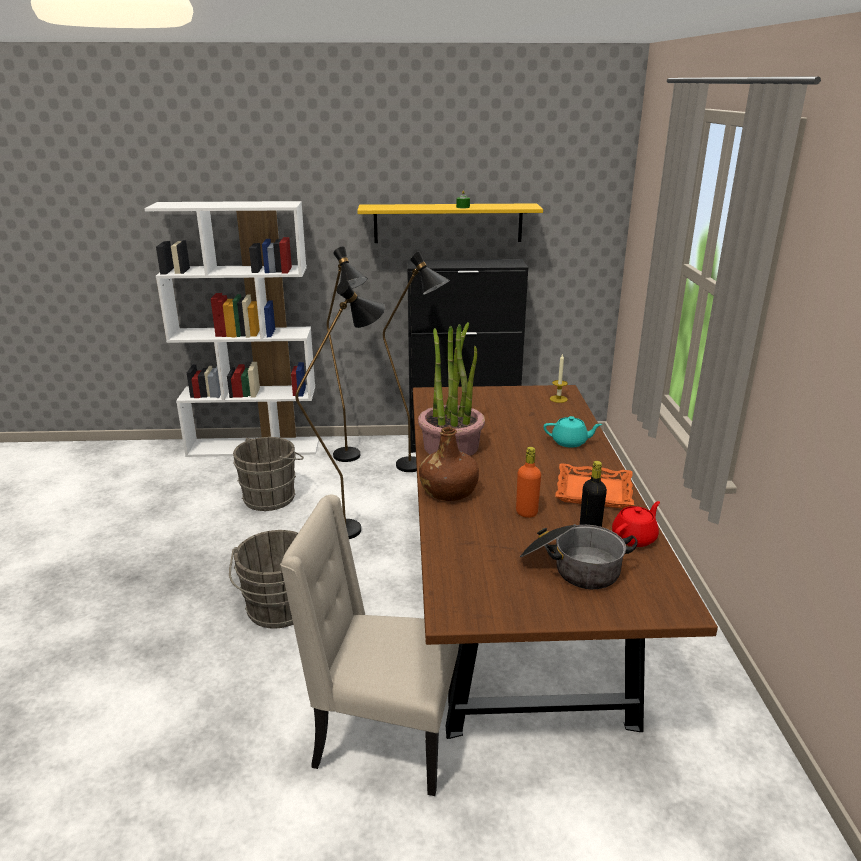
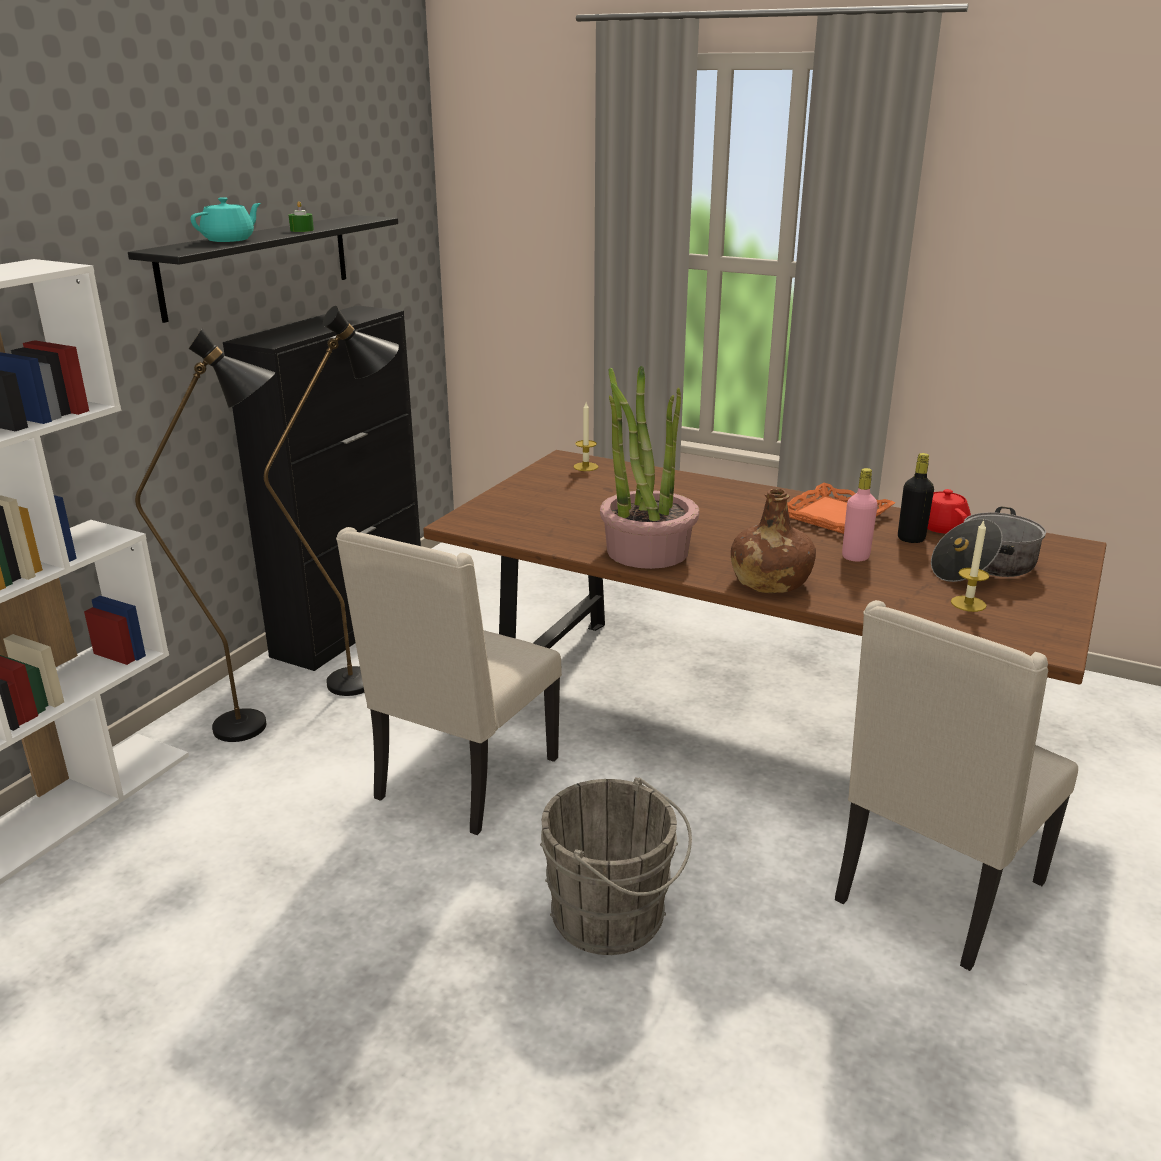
camera: 60 degrees left, 0 degrees up
(272, 497) = (269, 841): grey bucket -> none
(356, 526) = (463, 780): black floor lamp -> beige chair
(448, 223) = (258, 265): yellow shelf -> black shelf
(494, 569) = (968, 604): none -> candle
(526, 513) = (855, 557): orange bottle -> pink bottle
(570, 442) = (708, 493): turquoise teapot -> turquoise teapot (230, 240)

